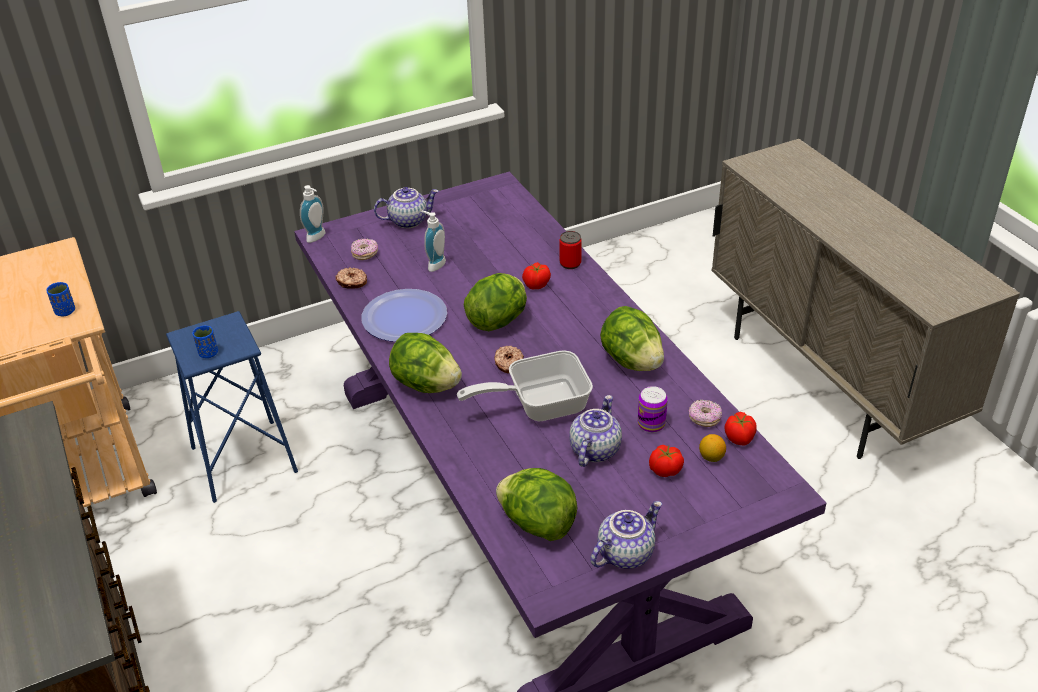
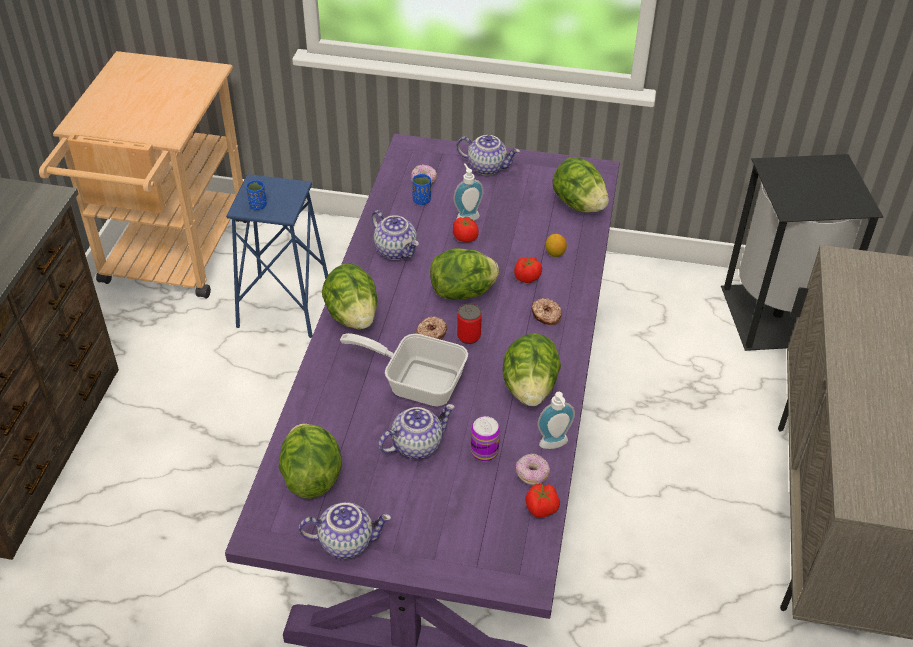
camera: 35 degrees right, 5 degrees up
(65, 311) = (168, 123): blue cup -> blue cup (421, 200)
(318, 238) = (404, 148): soap dispenser -> soap dispenser (554, 445)
(352, 282) = (389, 200): donut -> donut (546, 316)
(404, 317) = (396, 250): plate -> teapot
(514, 215) = (578, 205): none -> lettuce
(570, 263) = (576, 273): can -> can (468, 336)
(653, 262) = (775, 314): none -> black trash can
(665, 470) = (451, 497): tomato -> tomato (465, 238)
(711, 457) = (500, 510): lemon -> lemon (555, 253)

